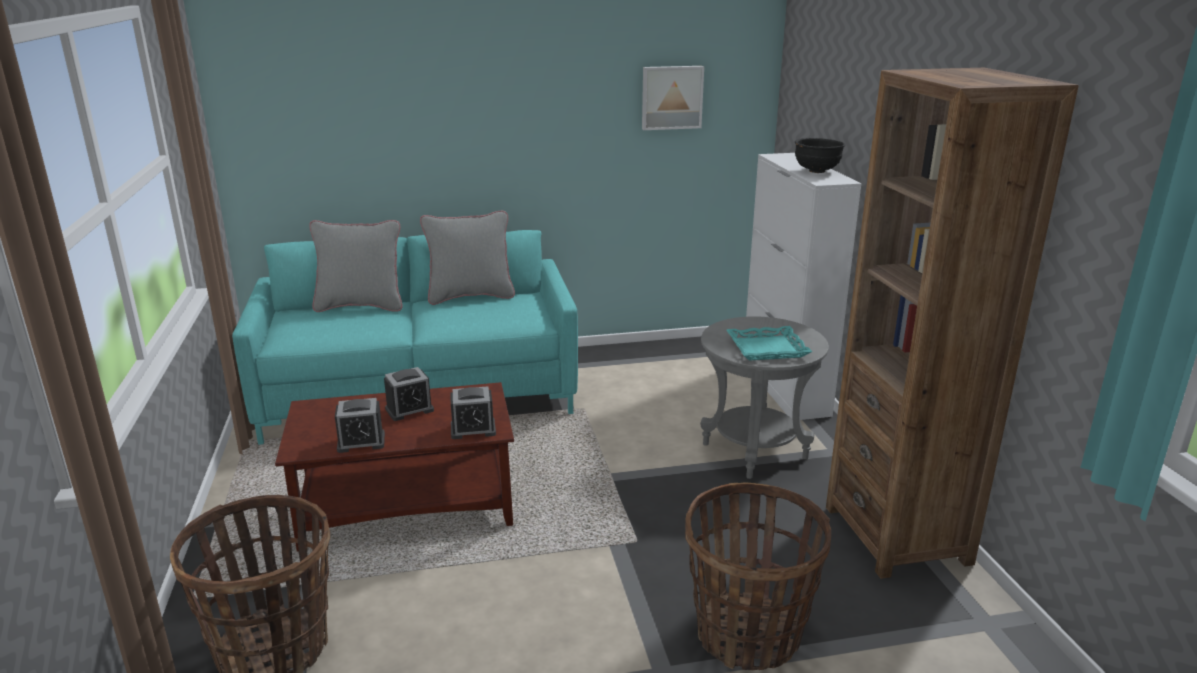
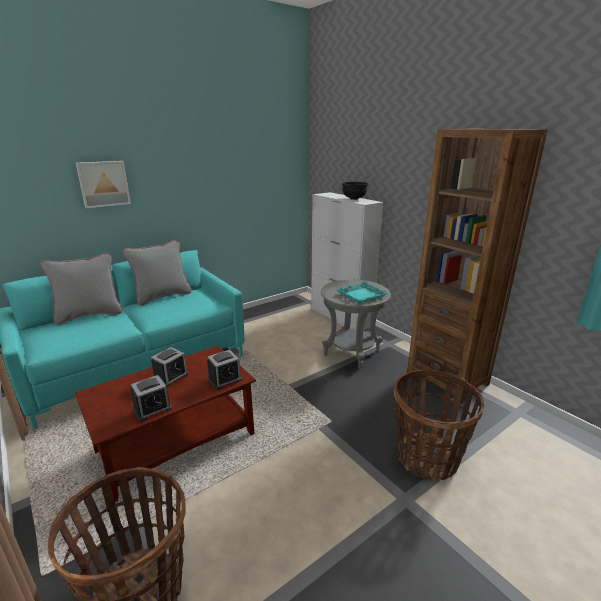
camera: 25 degrees left, 0 degrees up
(671, 97) = (257, 166): picture -> picture (103, 183)

